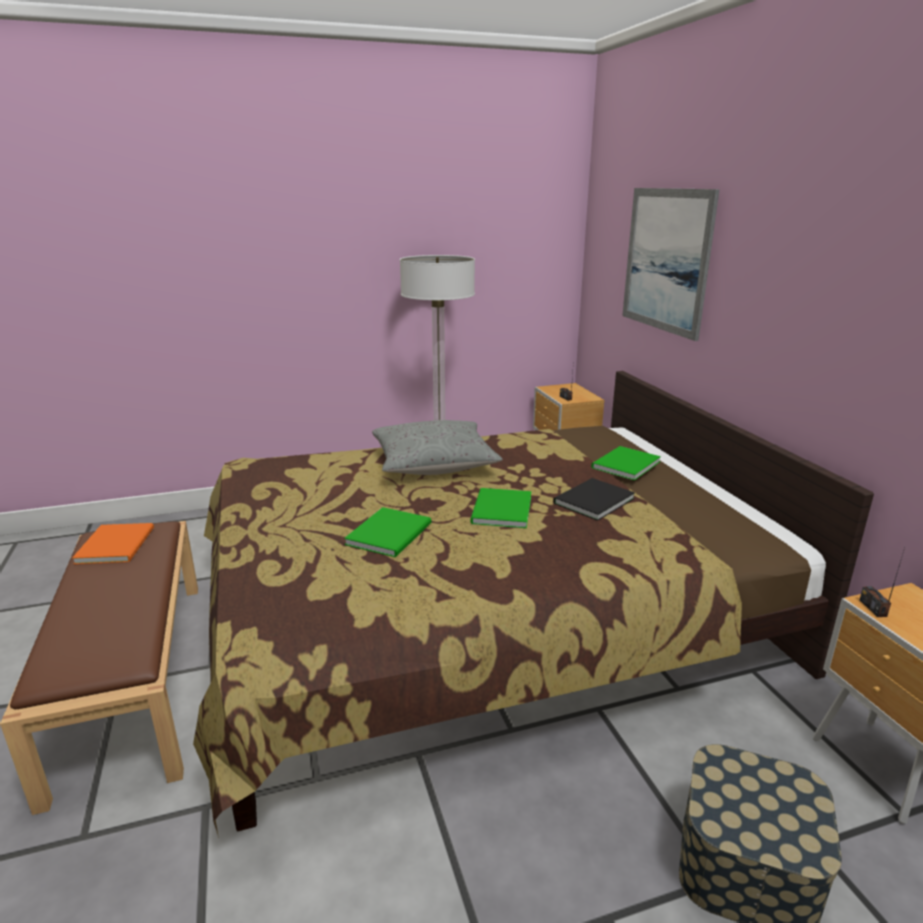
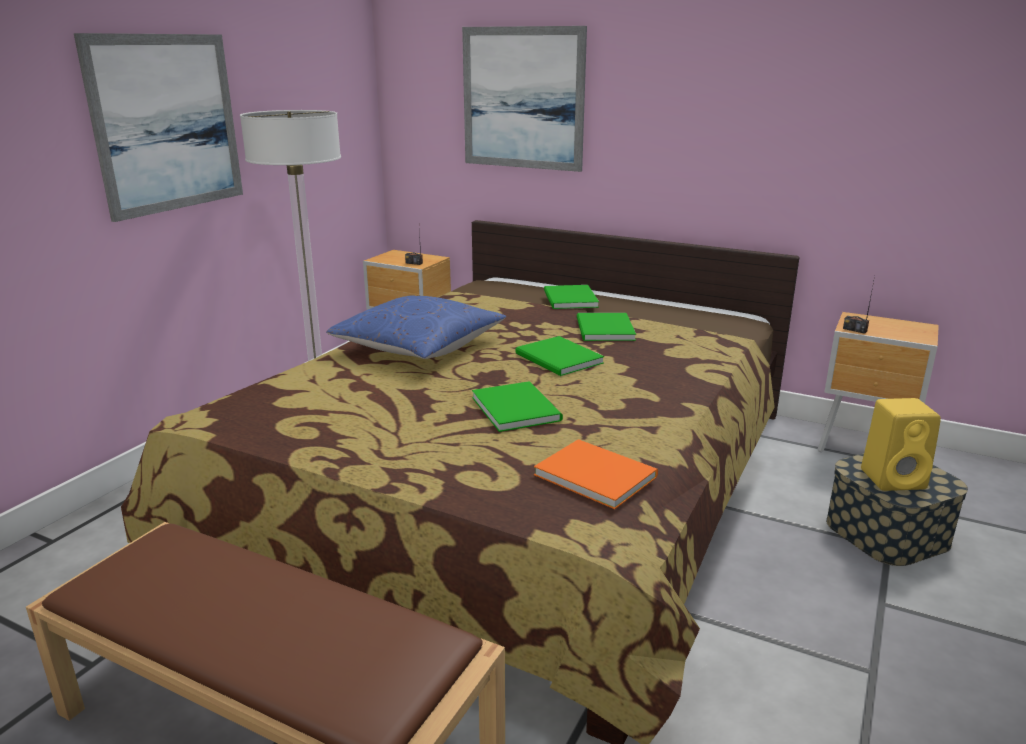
camera: 45 degrees left, 0 degrees up
(118, 544) = (151, 575): orange book -> orange book (594, 473)
(353, 259) = (167, 123): none -> picture
(433, 463) = (419, 346): grey pillow -> blue pillow
(591, 501) = (603, 330): black book -> green book
(747, 802) = (894, 479): none -> yellow speaker

